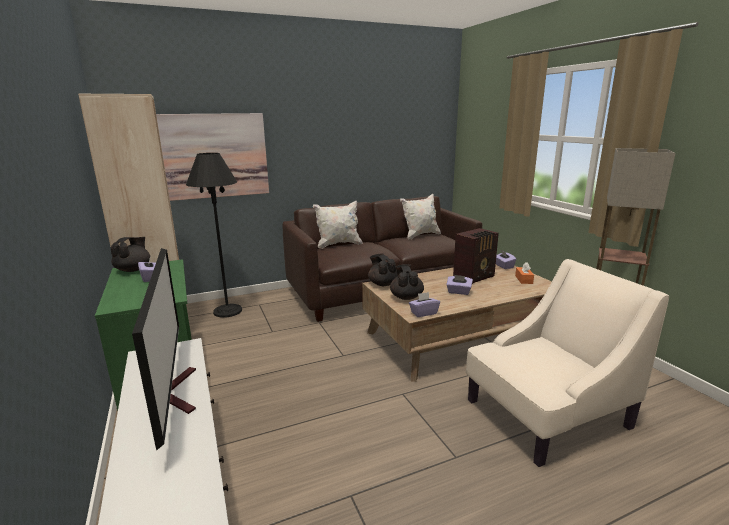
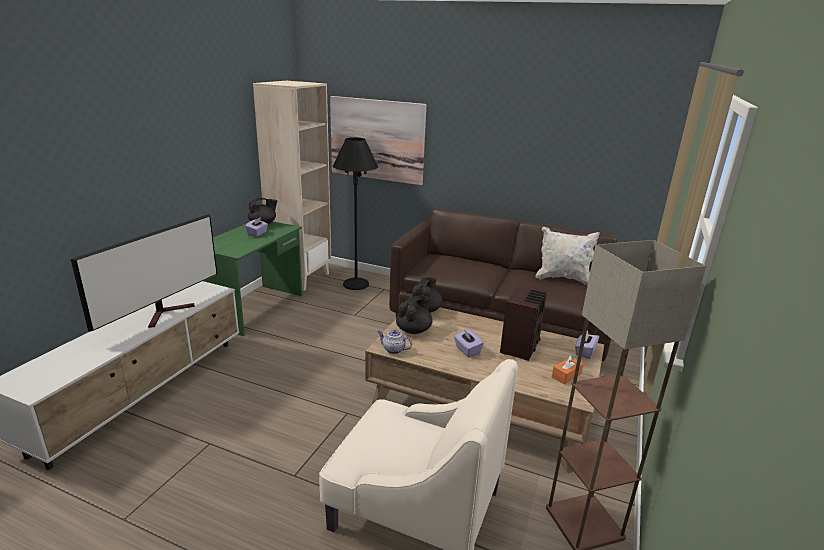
camera: 45 degrees right, 5 degrees up
(338, 244) = (461, 257): white pillow -> none
(423, 313) = (393, 350): purple tissue box -> teapot
(475, 277) = (521, 346): radio -> radio turned 75 degrees counterclockwise

